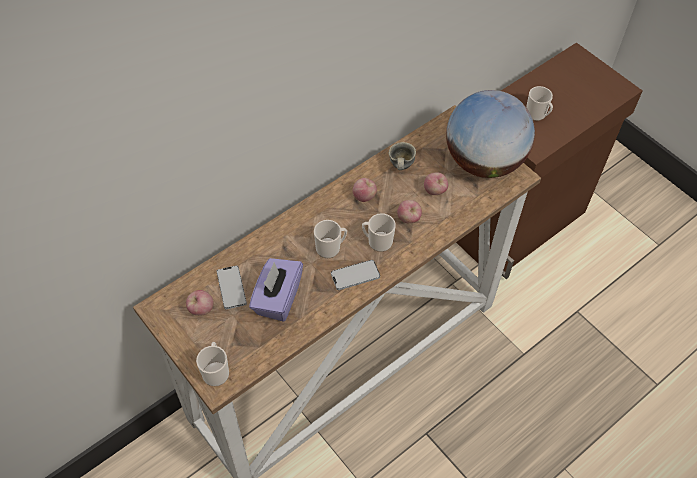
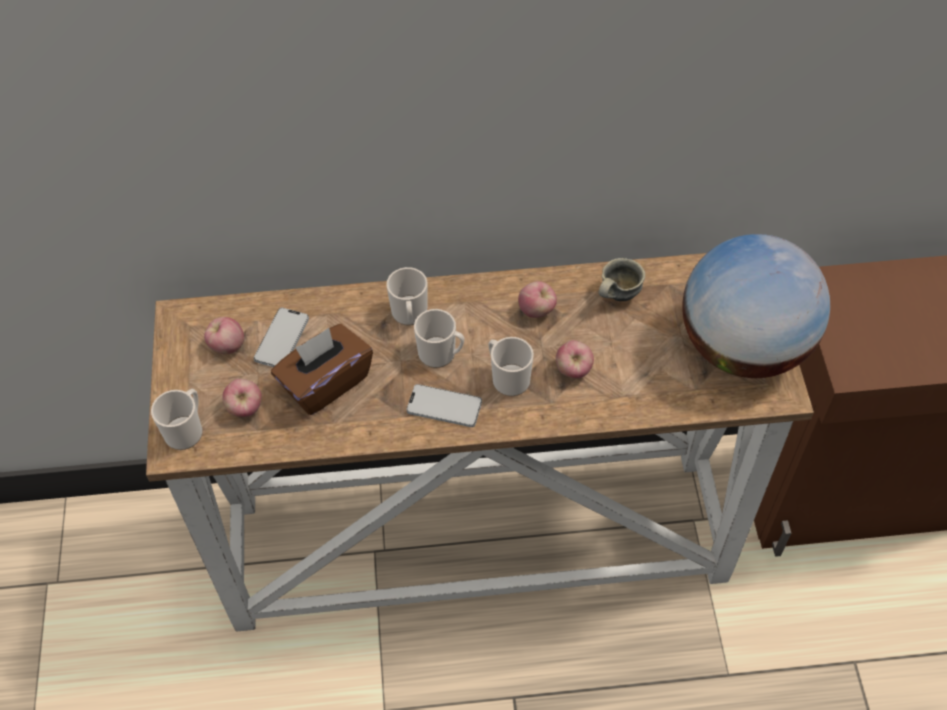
camera: 35 degrees right, 0 degrees up
(277, 298) = (325, 382): purple tissue box -> brown tissue box
(435, 191) = (639, 352): apple -> apple (245, 408)
(537, 114) = (894, 323): mug -> mug (409, 315)

